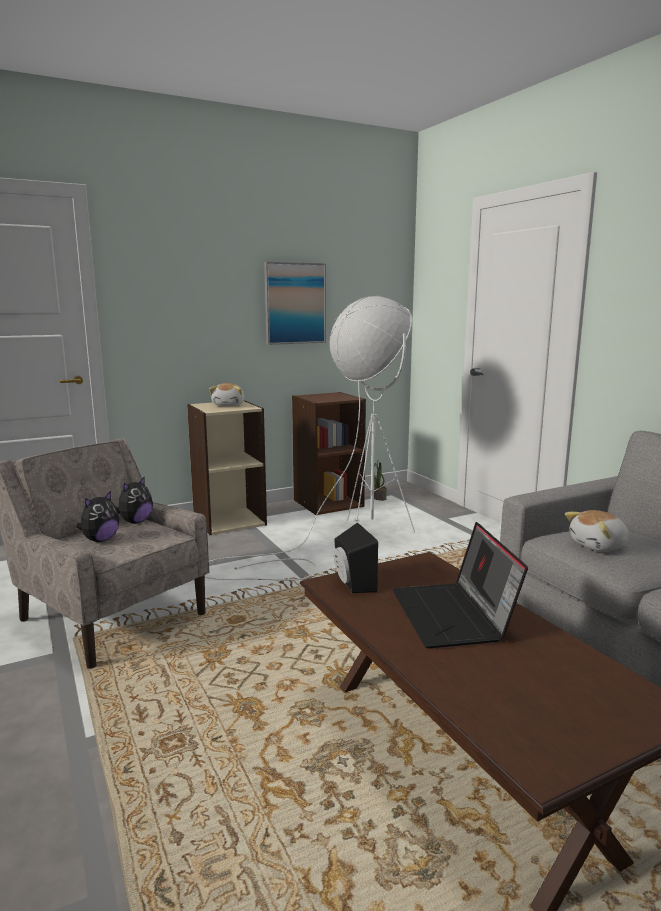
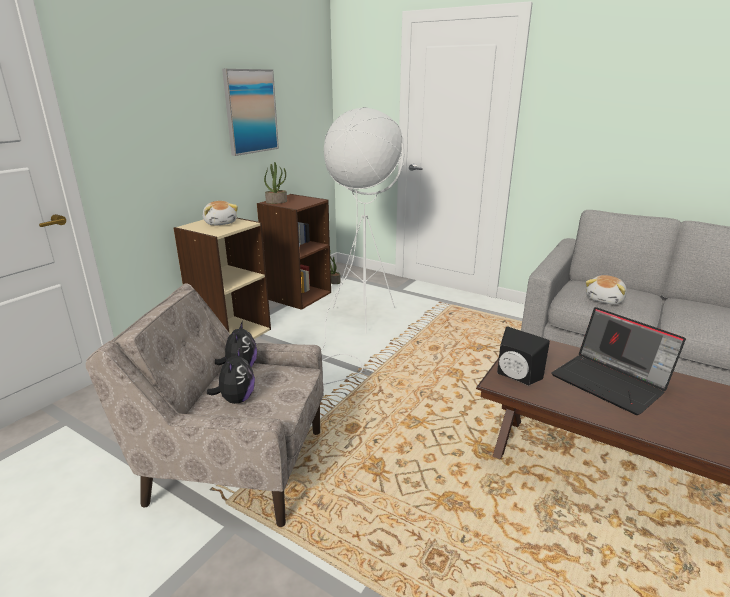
camera: 30 degrees left, 10 degrees up
(311, 396) = (276, 202): none -> potted plant

